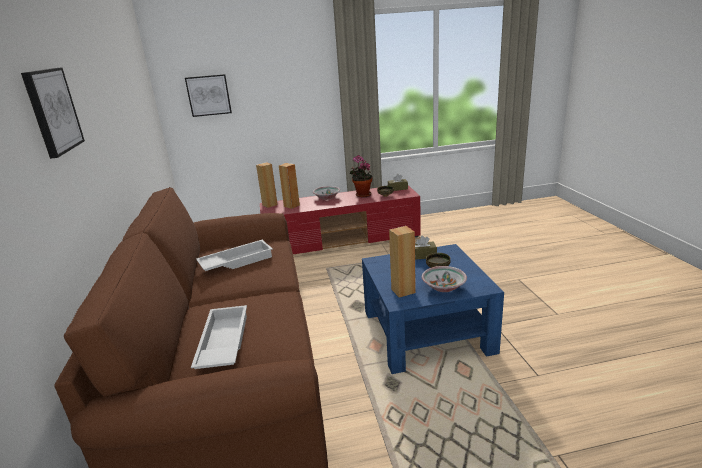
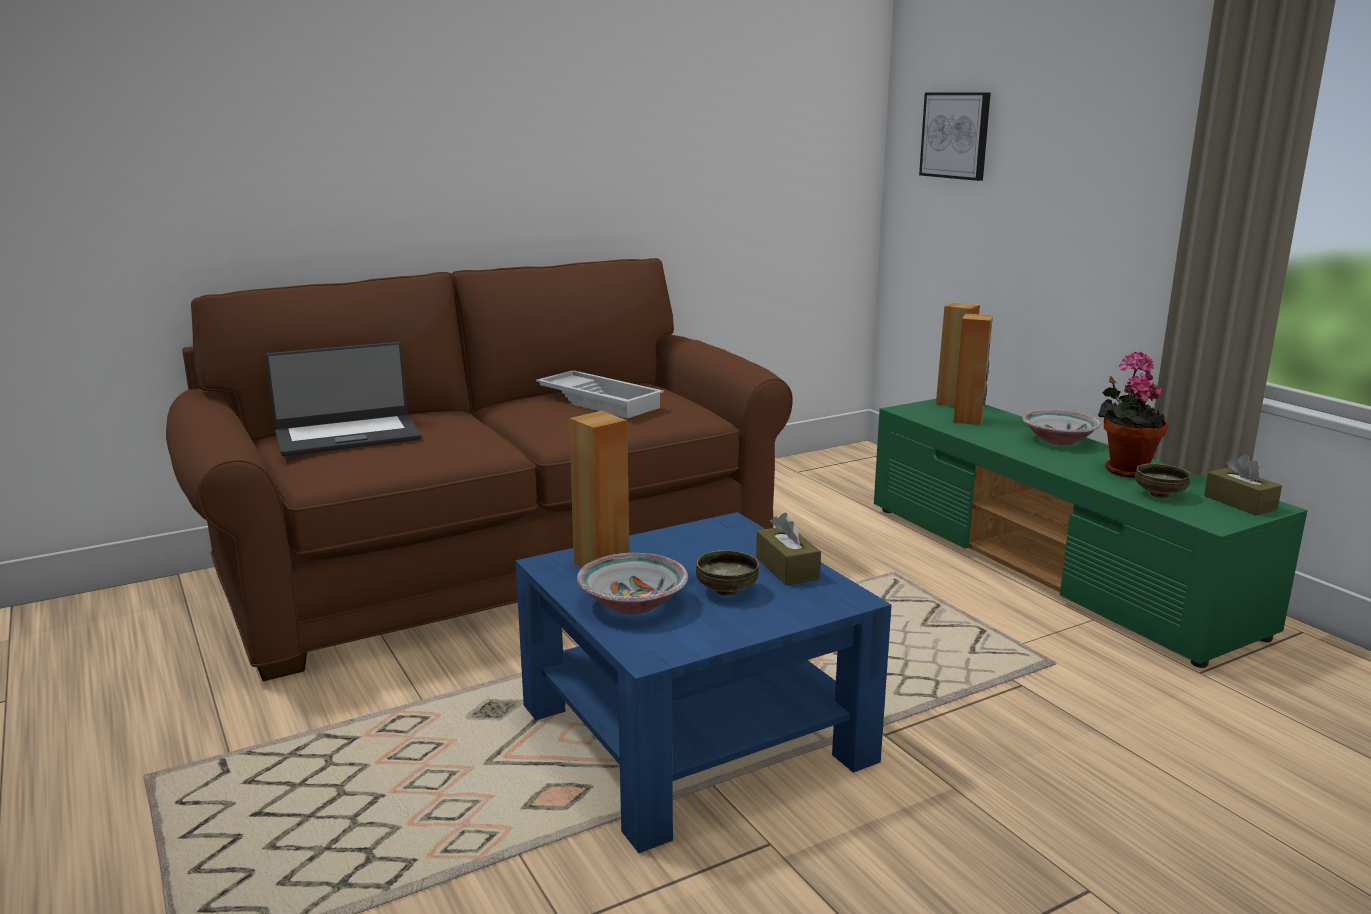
camera: 70 degrees right, 5 degrees down
(52, 111) = (392, 79): picture -> none
(222, 343) = (347, 435): white tray -> laptop
(343, 240) = (1053, 567): red tv stand -> green tv stand

